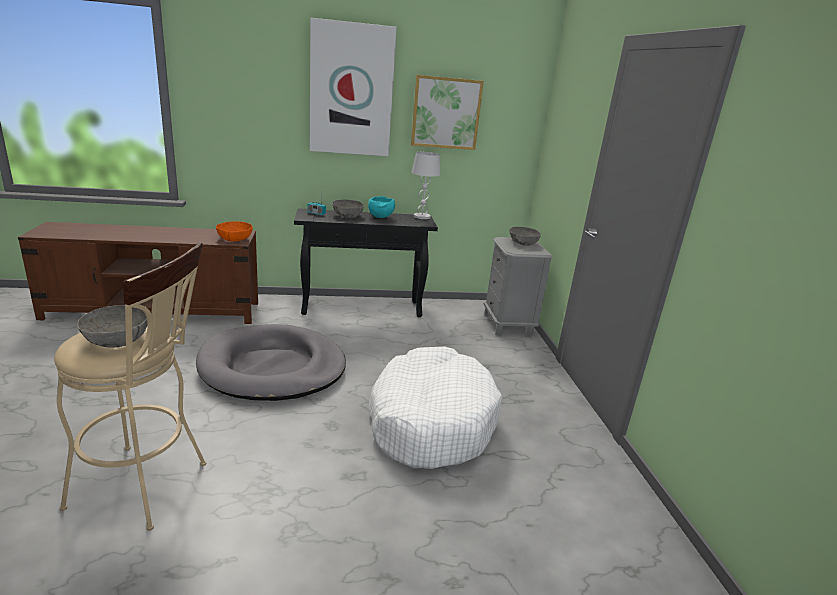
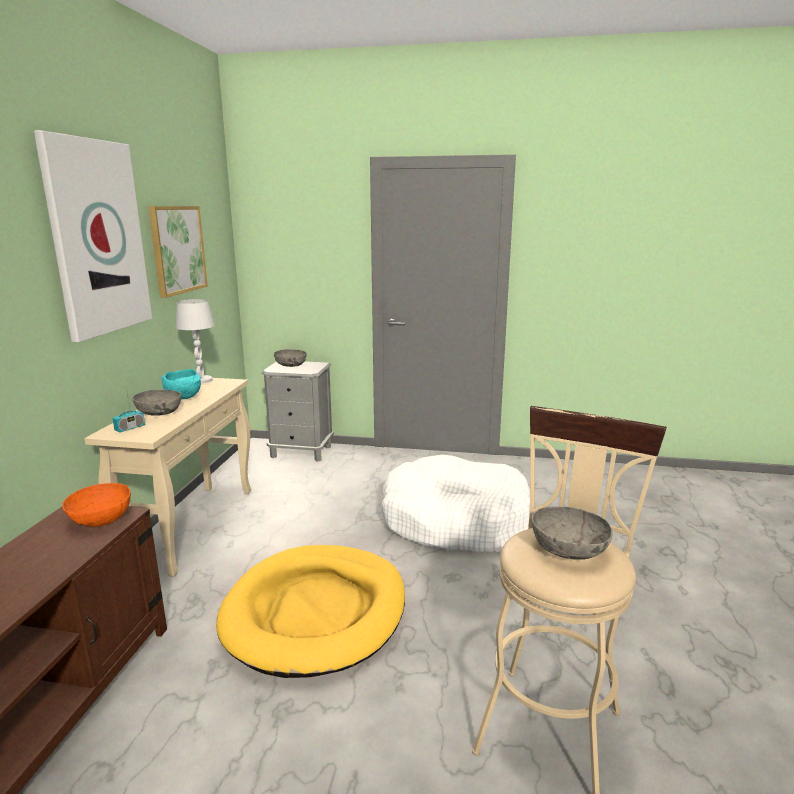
camera: 70 degrees left, 5 degrees down
(272, 367) = (316, 612): grey dog bed -> yellow dog bed
(363, 308) = (193, 526): black console table -> beige console table

